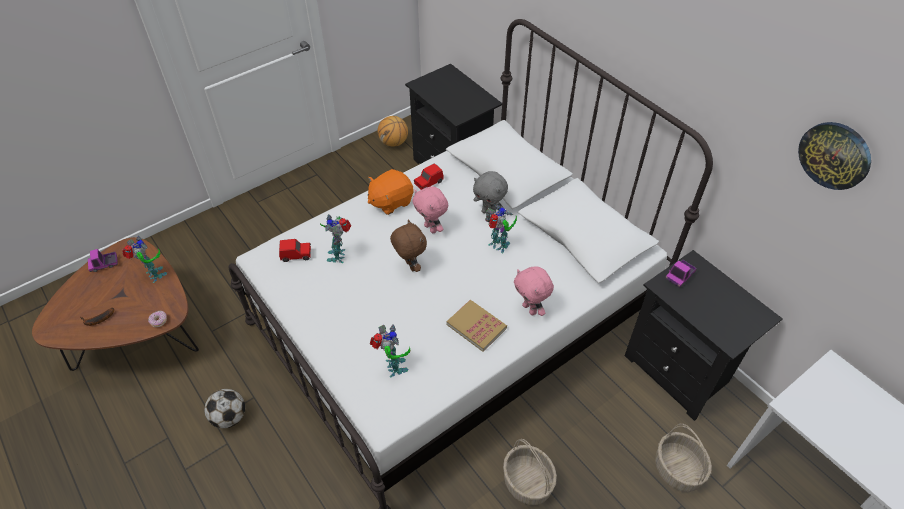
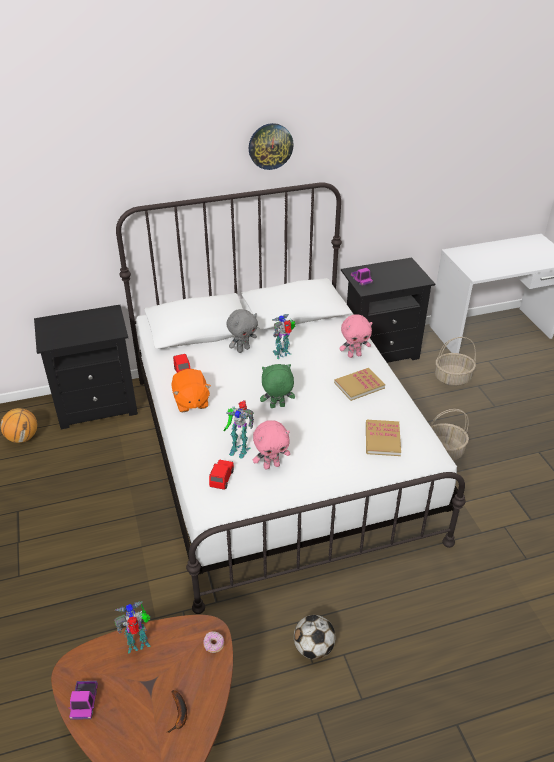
camera: 70 degrees left, 10 degrees down
(393, 368) = (382, 439): toy robot -> book
(410, 266) = (277, 407): brown plush toy -> green plush toy
(431, 228) = (240, 385): pink plush toy -> pink plush toy (271, 465)
(834, 155) = (403, 134): wall clock -> wall clock (270, 146)

